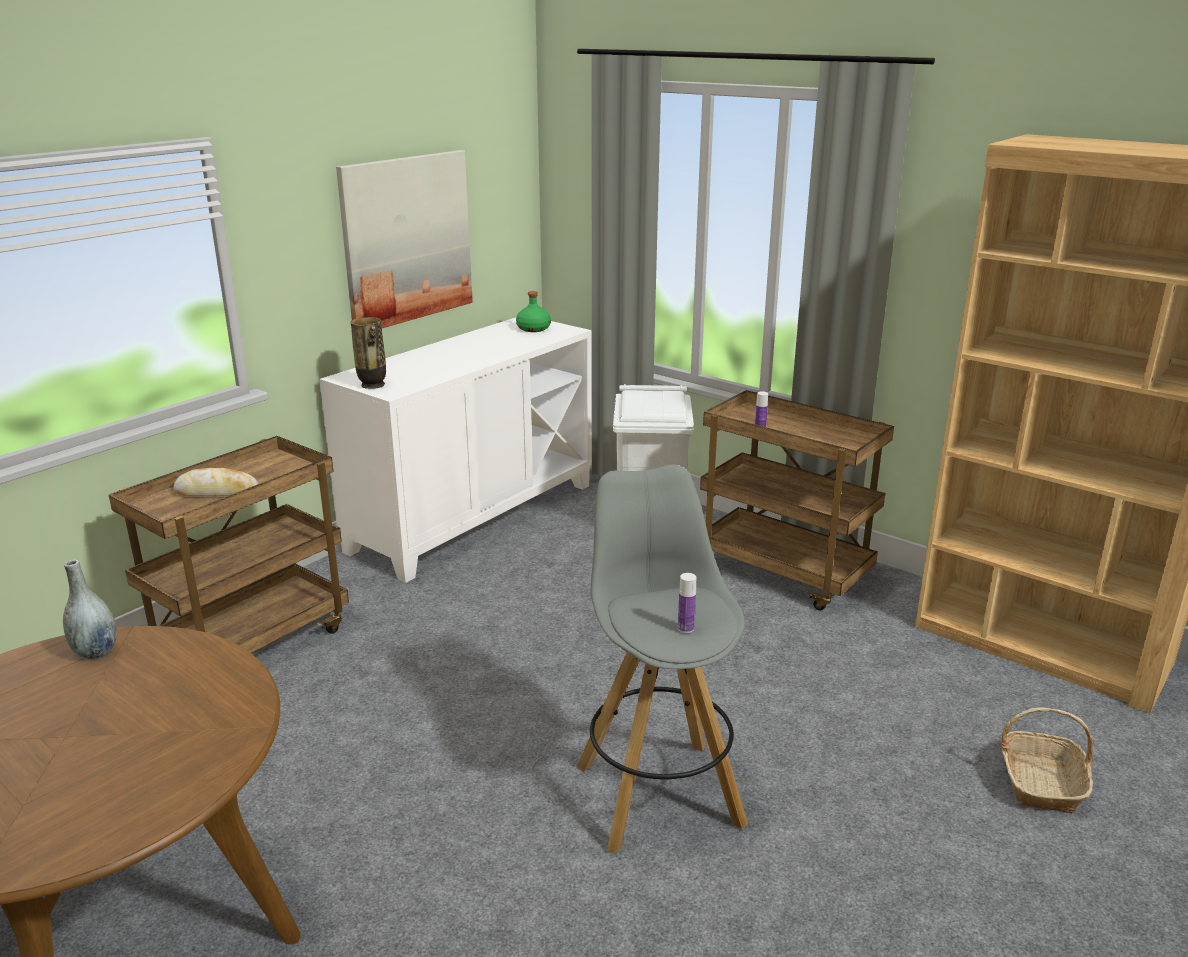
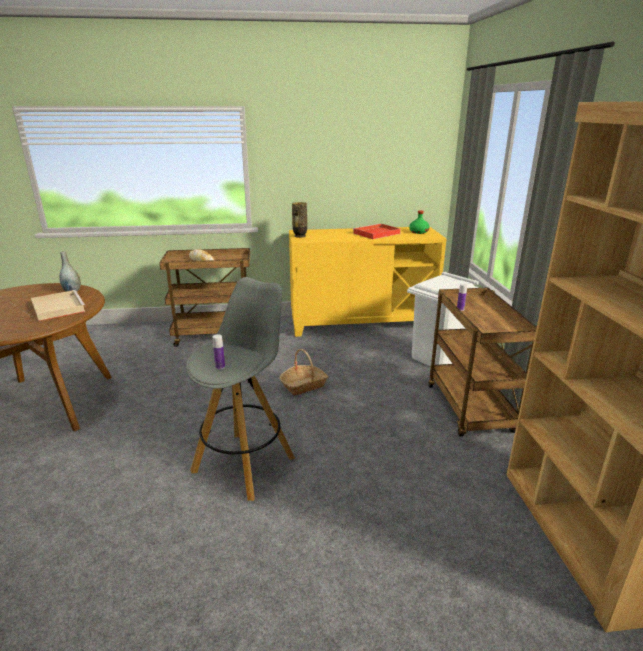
camera: 45 degrees right, 0 degrees up
(157, 691) = (57, 307): none -> beige tray
(406, 239) = (352, 170): picture -> none
(473, 517) = (361, 323): white cabinet -> yellow cabinet
(480, 347) = (376, 233): none -> red tray
(1041, 782) = (437, 602): basket -> basket (304, 385)

